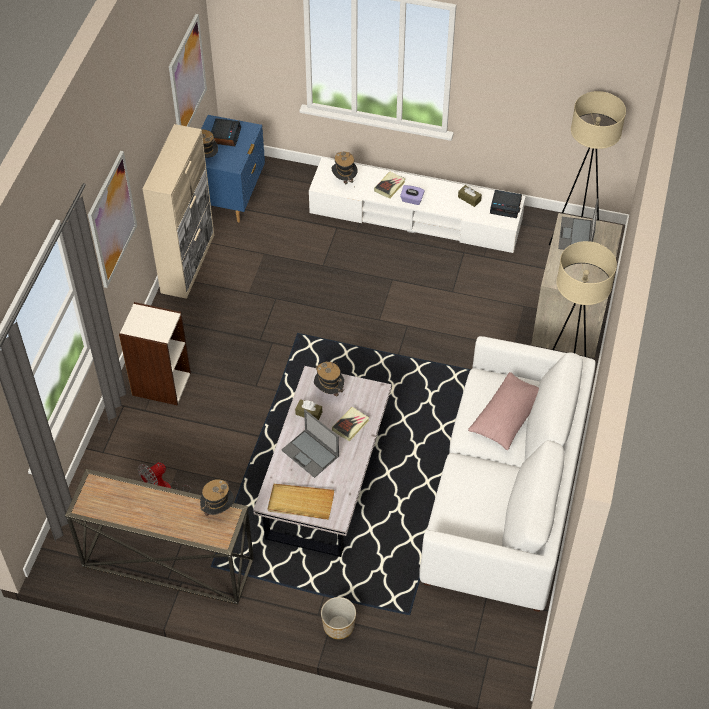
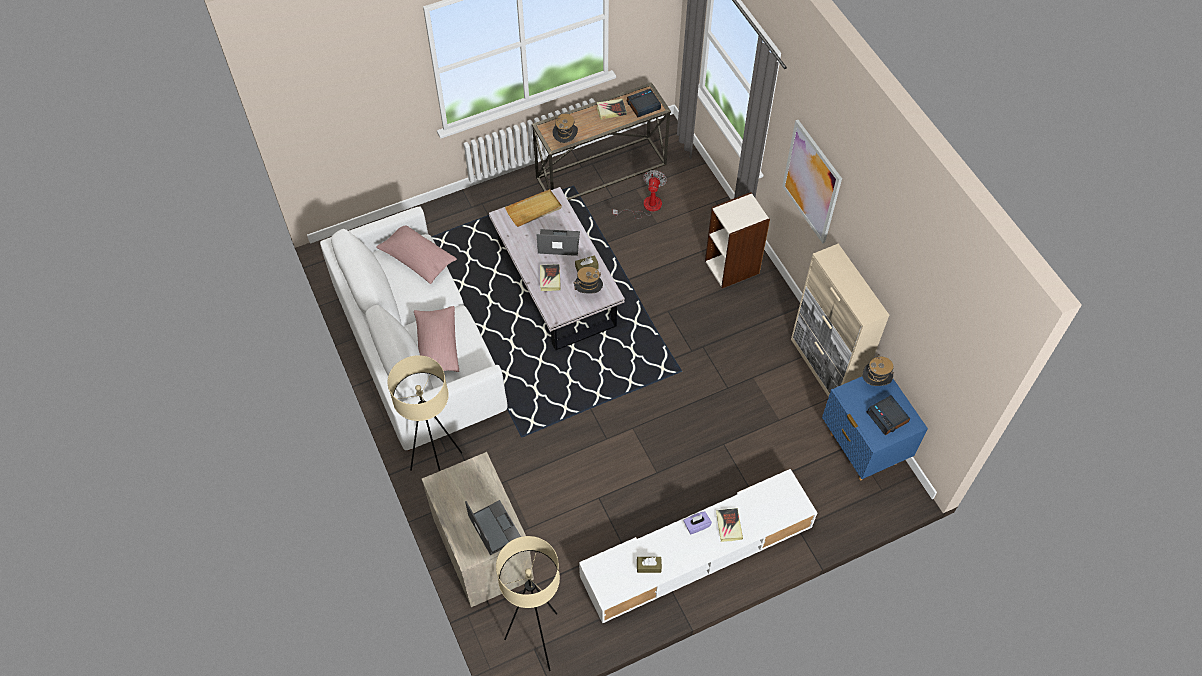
camera: 140 degrees right, 5 degrees up
(139, 511) = (611, 110): none -> book
(187, 78) = (928, 351): picture -> none
(338, 626) = (463, 205): planter -> none
(344, 180) = (772, 502): hat -> none
(460, 514) = (417, 259): none -> pink pillow
(506, 206) = (609, 583): alarm clock -> alarm clock (643, 106)

